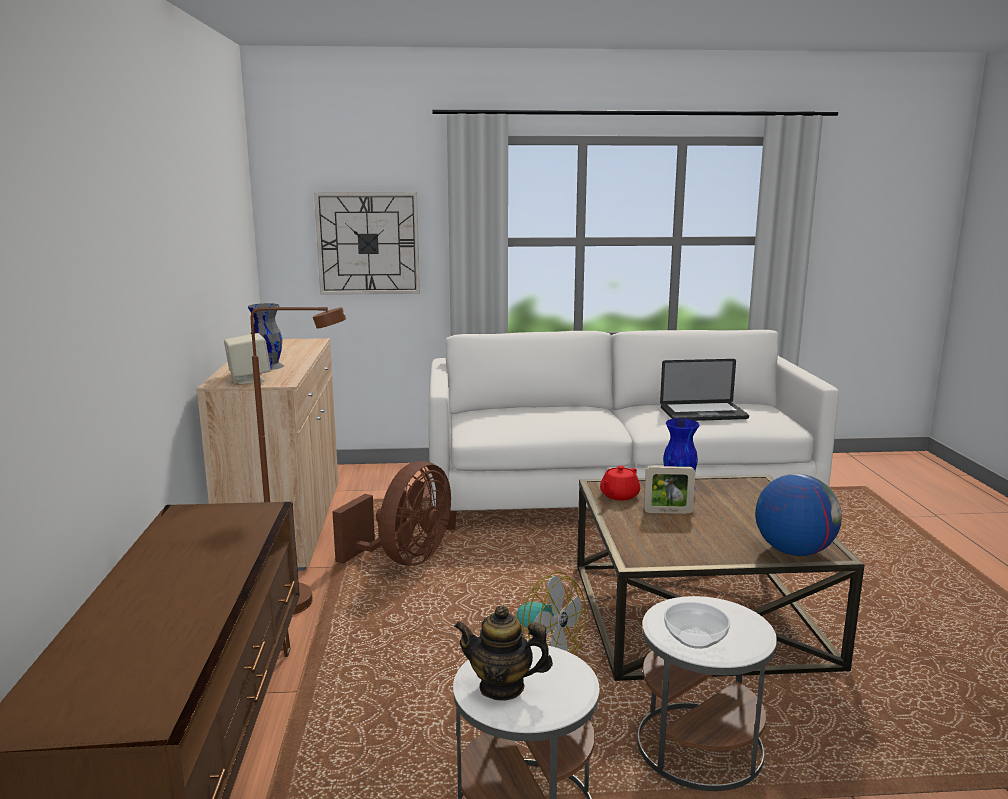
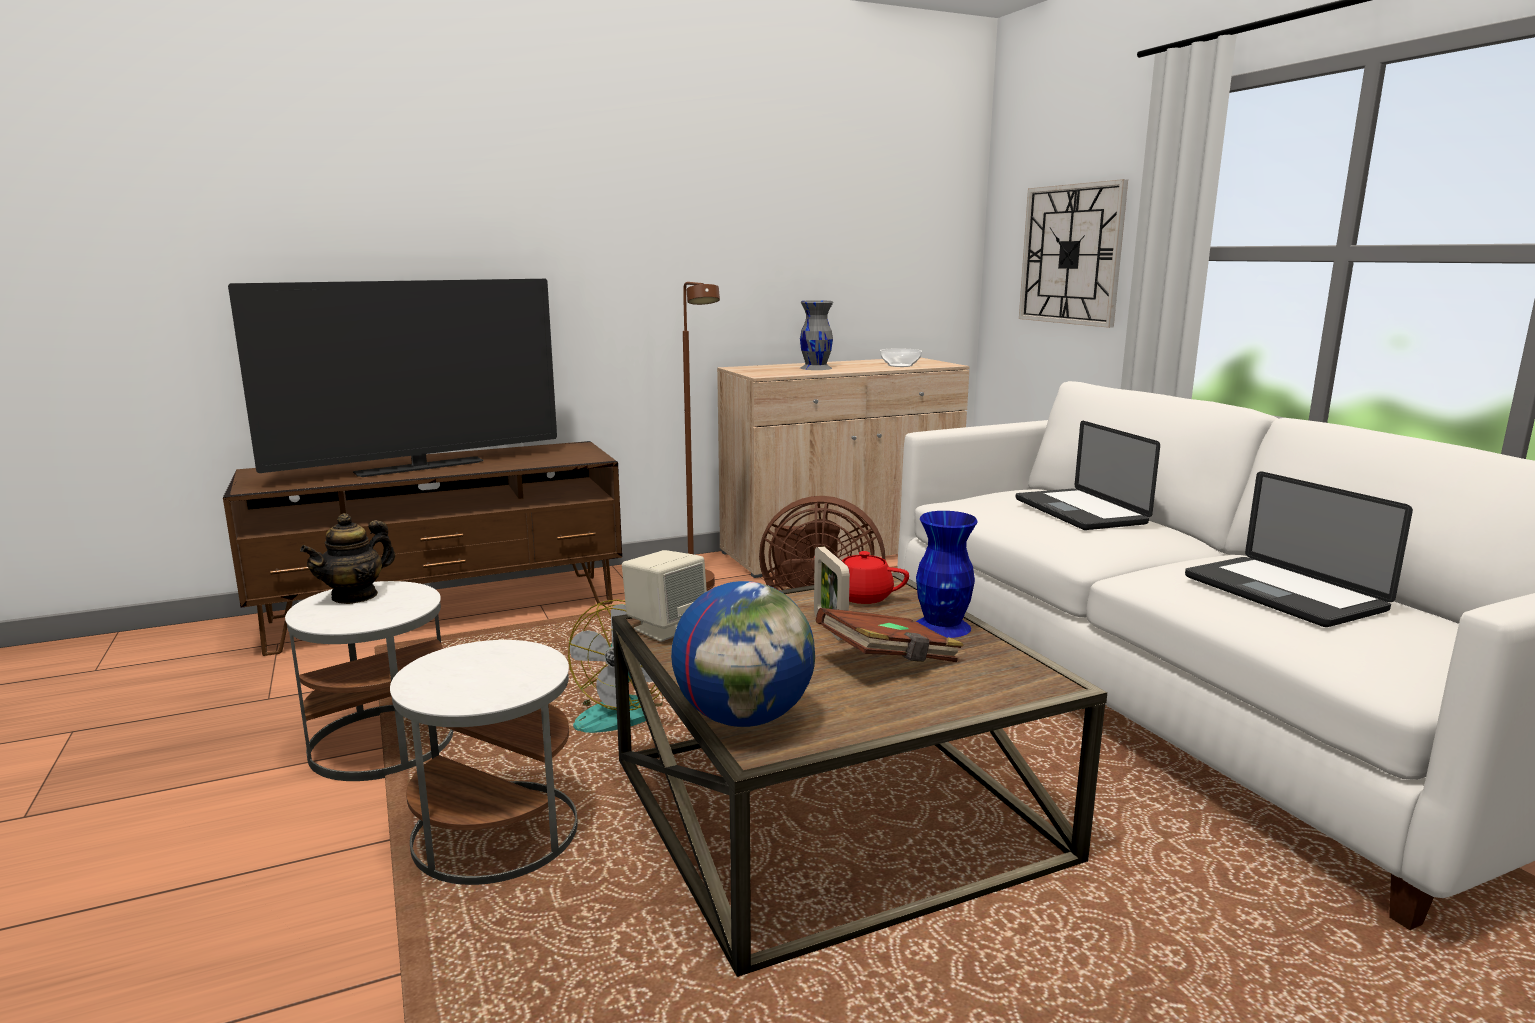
camera: 70 degrees right, 0 degrees up
(179, 598) = (420, 467): none -> television
(248, 379) = (760, 370): beige speaker -> beige speaker (666, 628)
(502, 687) = (355, 596): teapot -> teapot turned 135 degrees counterclockwise
(554, 412) = (1079, 511): none -> laptop
(696, 639) = (448, 666): bowl -> bowl (900, 365)
(722, 507) = (889, 661): none -> brown book

